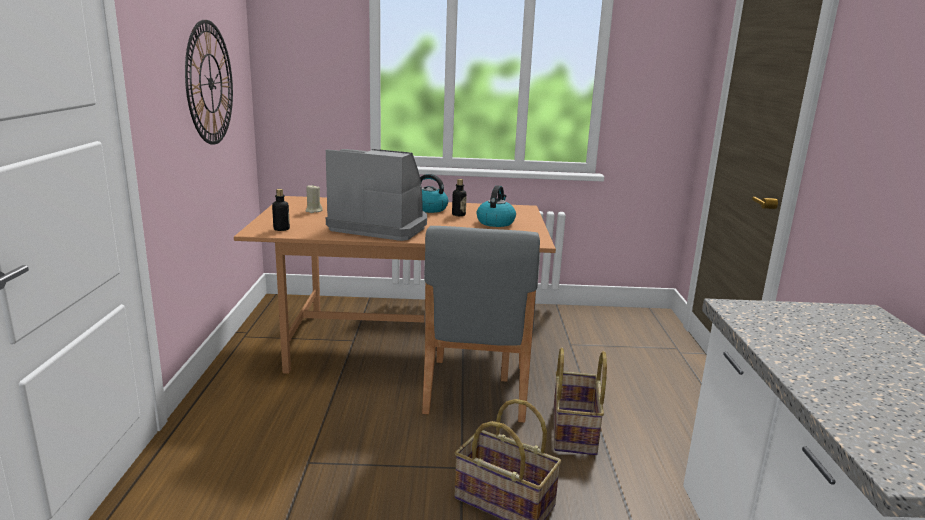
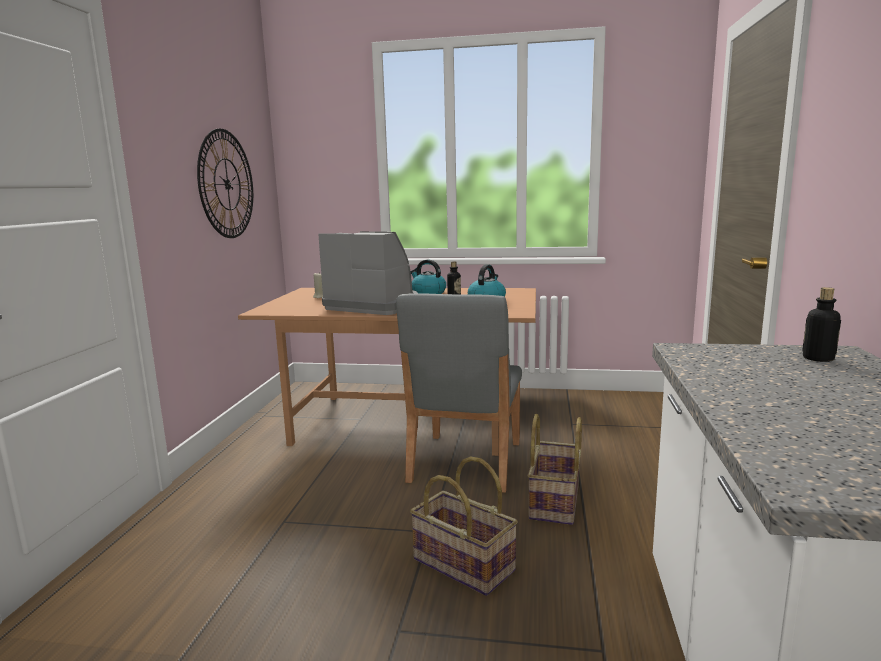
camera: 10 degrees right, 5 degrees down
(281, 229) = (283, 309): bottle -> bottle (818, 358)

